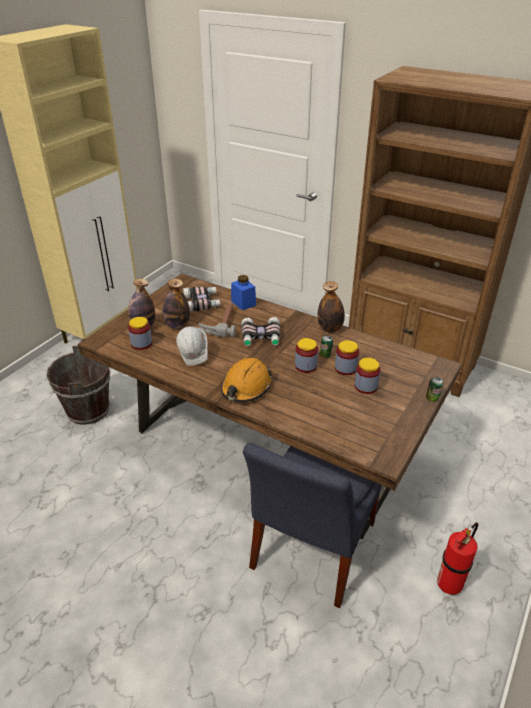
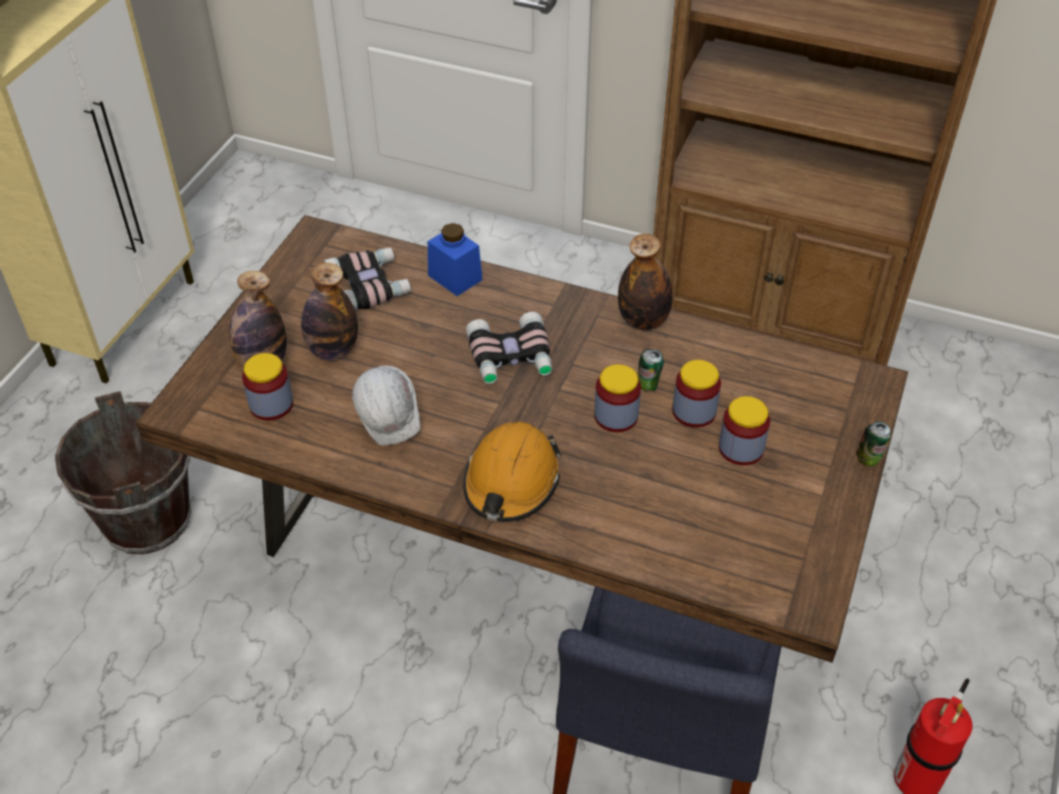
camera: 10 degrees left, 10 degrees up
(220, 323) = (420, 334): hammer -> none

